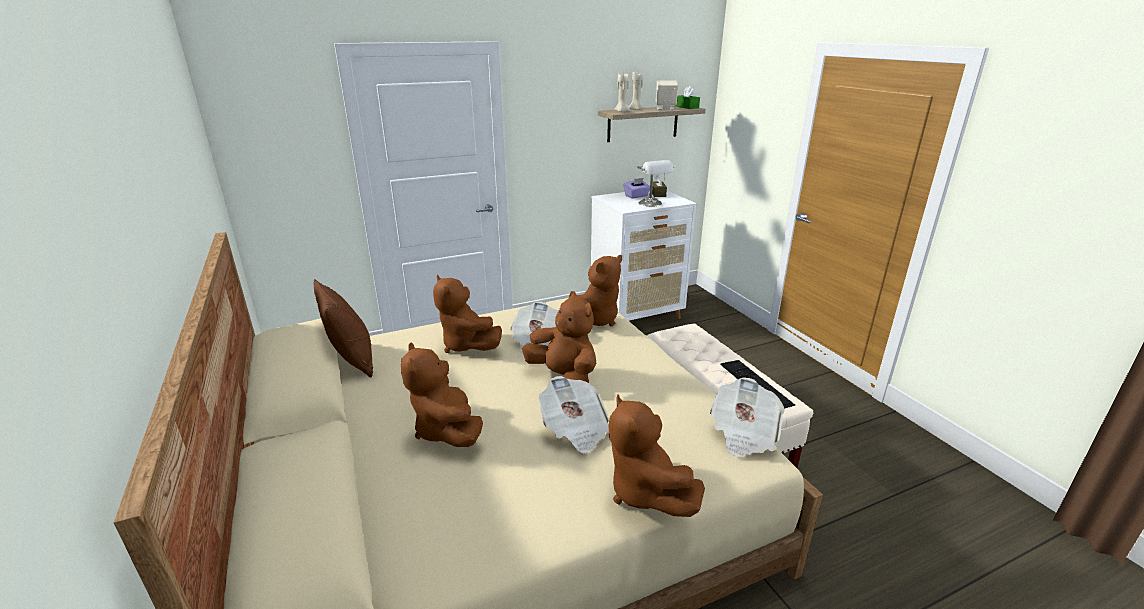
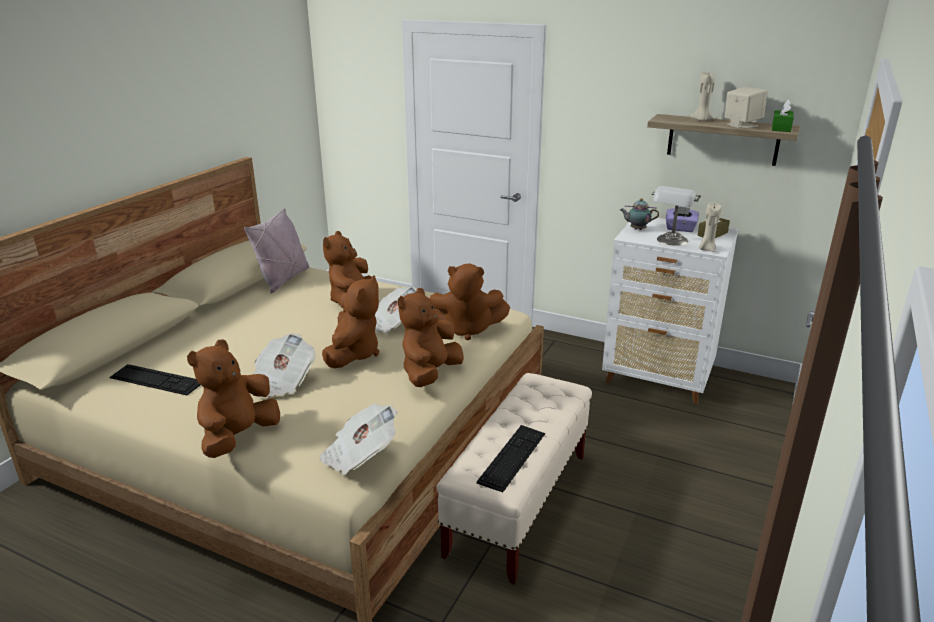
camera: 50 degrees right, 0 degrees up
(352, 360) = (284, 279): brown pillow -> purple pillow
(446, 430) = (239, 342): brown plush toy -> brown plush toy (430, 374)
(452, 514) = (156, 380): none -> keyboard
(617, 203) = (636, 229): none -> teapot
(621, 112) = (672, 119): beige candle -> beige candle (706, 249)

